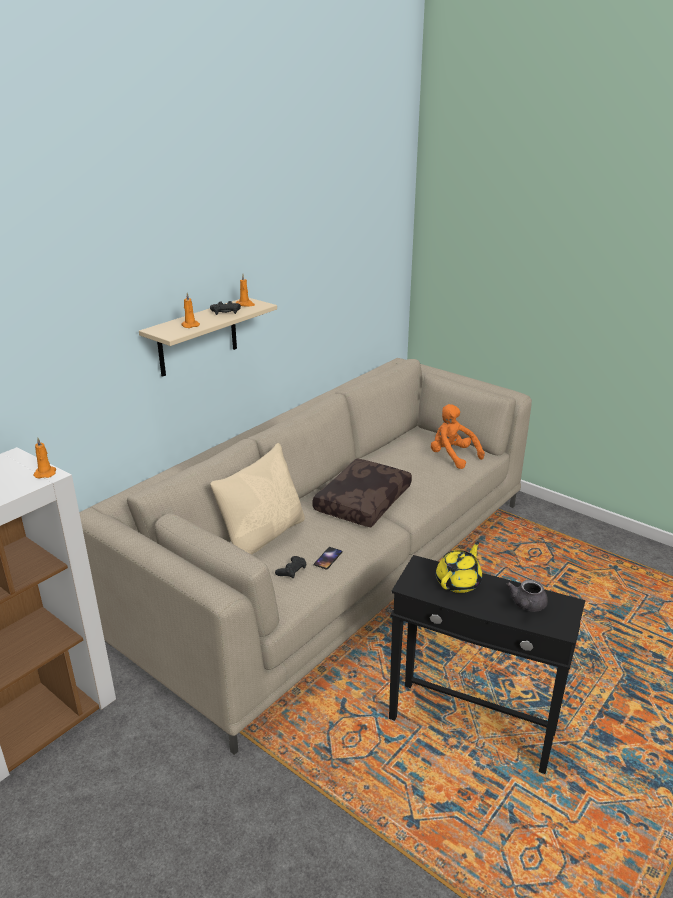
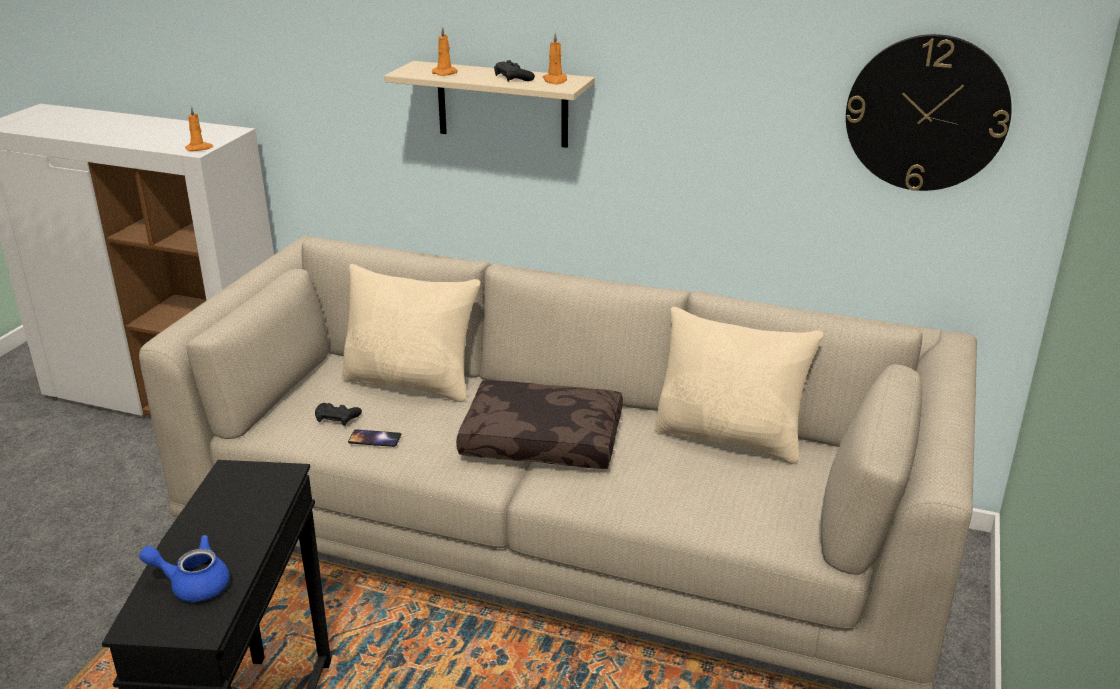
camera: 70 degrees right, 0 degrees up
(371, 260) = (926, 113): none -> wall clock
(392, 449) = (730, 437): none -> beige pillow
(452, 456) = (764, 505): orange plush toy -> none
(458, 582) = (246, 512): yellow teapot -> none
(527, 606) = (193, 584): grey teapot -> blue teapot

